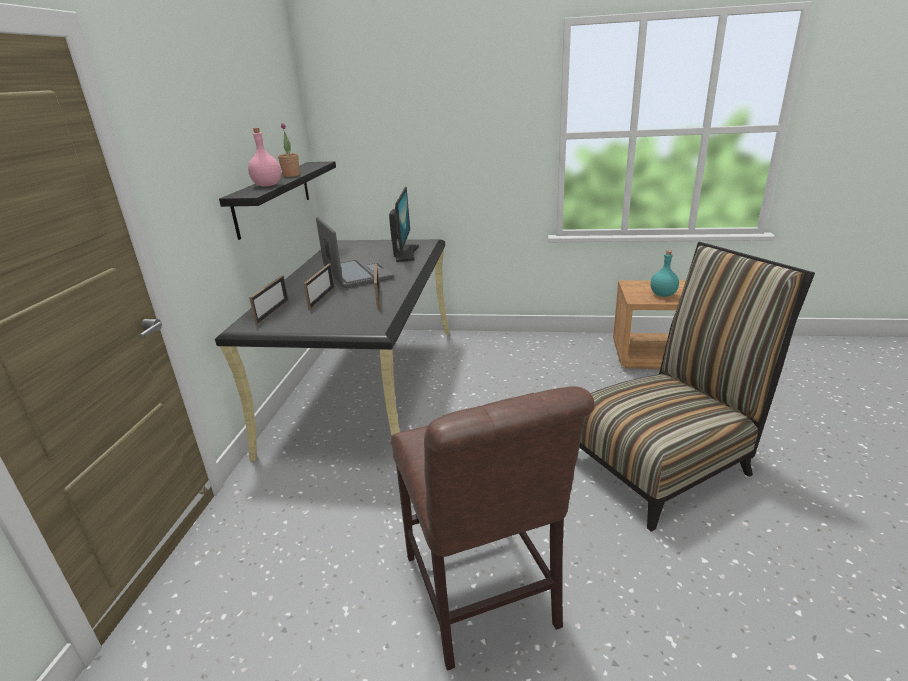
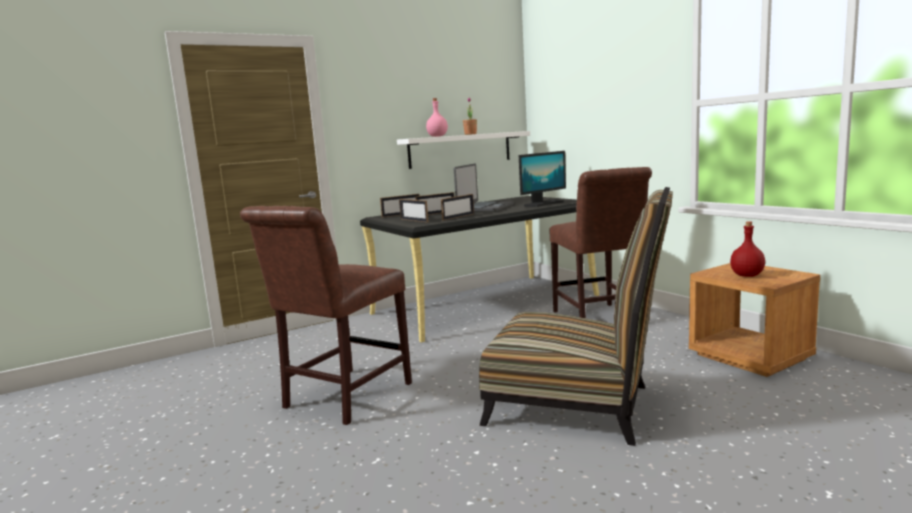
camera: 50 degrees right, 15 degrees down
(273, 197) = (460, 149): black shelf -> white shelf
(338, 320) = (414, 220): none -> picture frame
(501, 361) = (598, 319): none -> brown chair
(663, 295) = (746, 275): turquoise bottle -> red bottle

